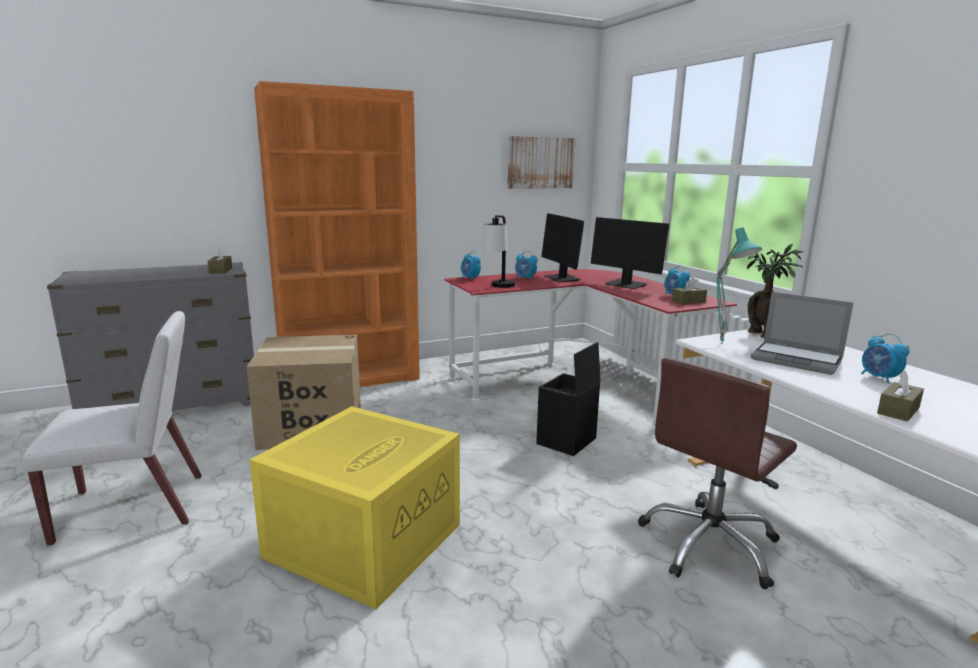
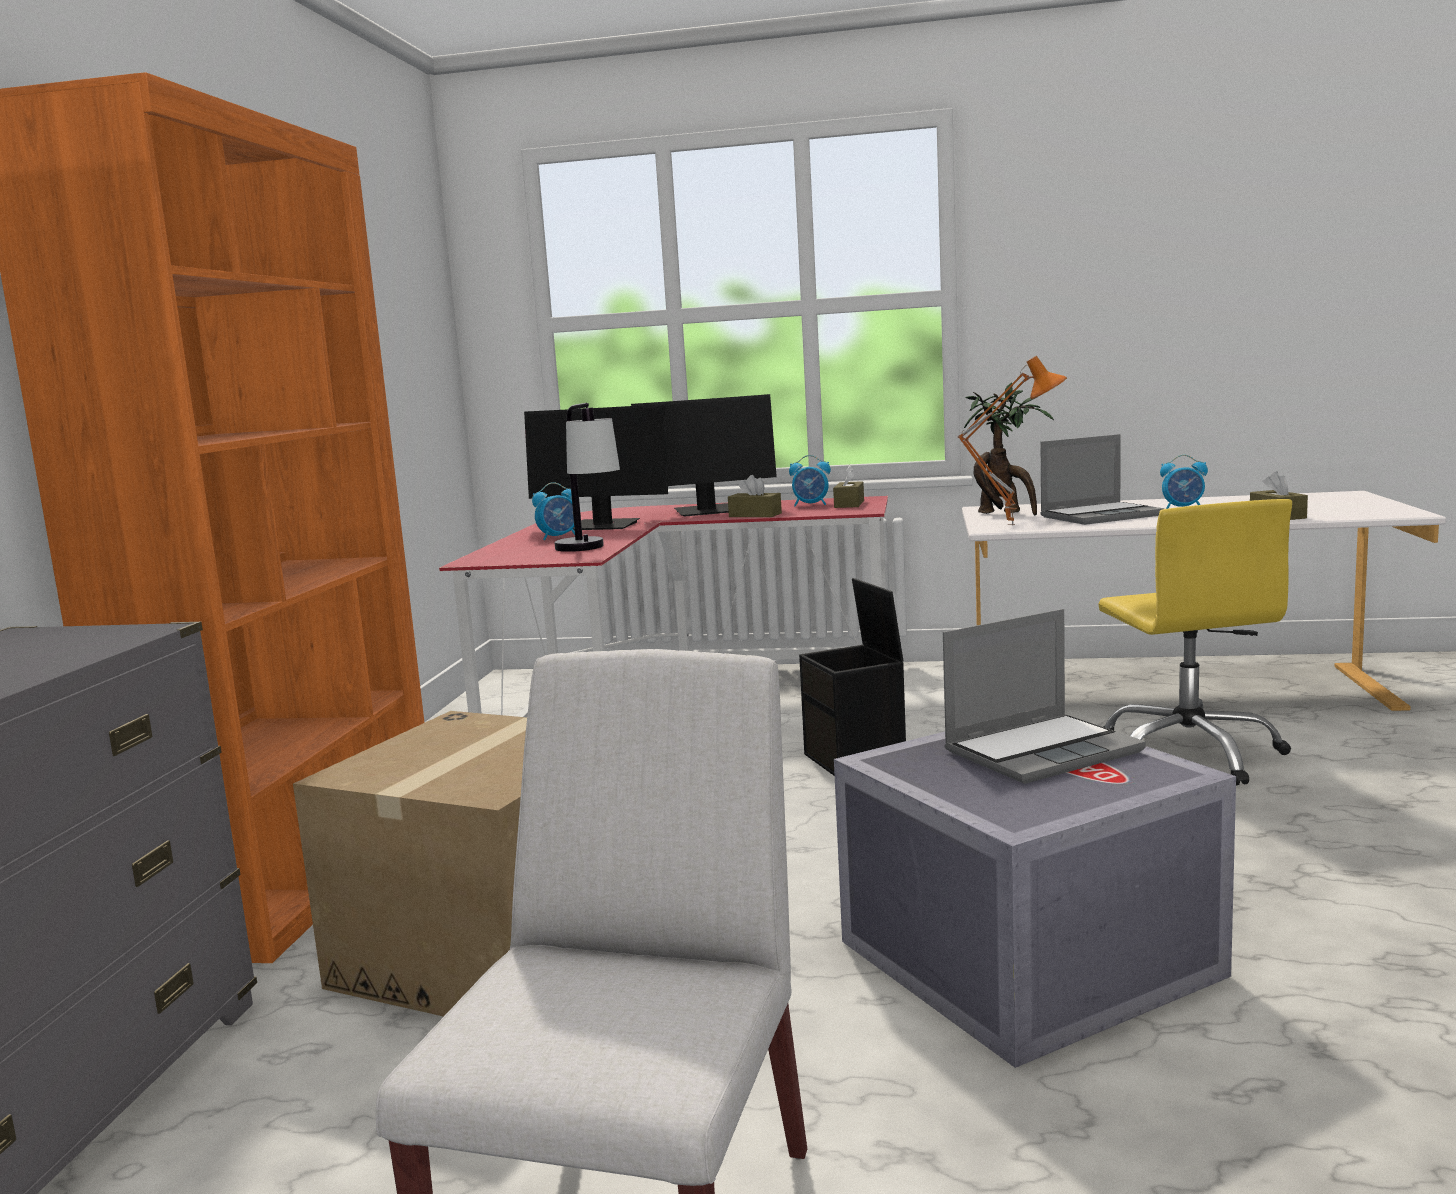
camera: 55 degrees left, 5 degrees down
(221, 270) = (88, 638): brown tissue box -> brown tissue box (755, 515)
(364, 538) = (1020, 957): yellow storage box -> grey storage box
(386, 446) = (1042, 751): none -> laptop
(470, 278) = (483, 556): alarm clock -> none
(540, 163) = (408, 324): picture -> none
(710, 545) = (1189, 754): brown office chair -> yellow office chair
(724, 343) = (1012, 524): turquoise table lamp -> orange table lamp

